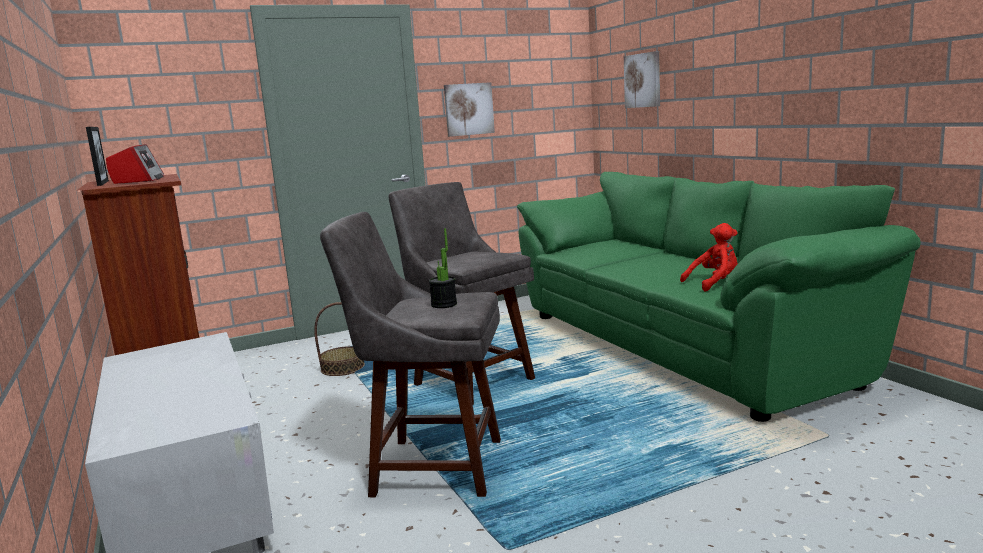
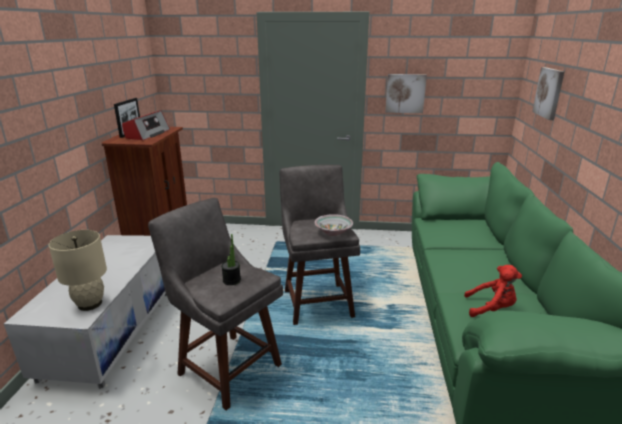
camera: 30 degrees right, 10 degrees up
(217, 406) = (90, 304): none -> beige table lamp
(343, 368) = (265, 259): basket -> none
(494, 257) = (334, 232): none -> bowl

